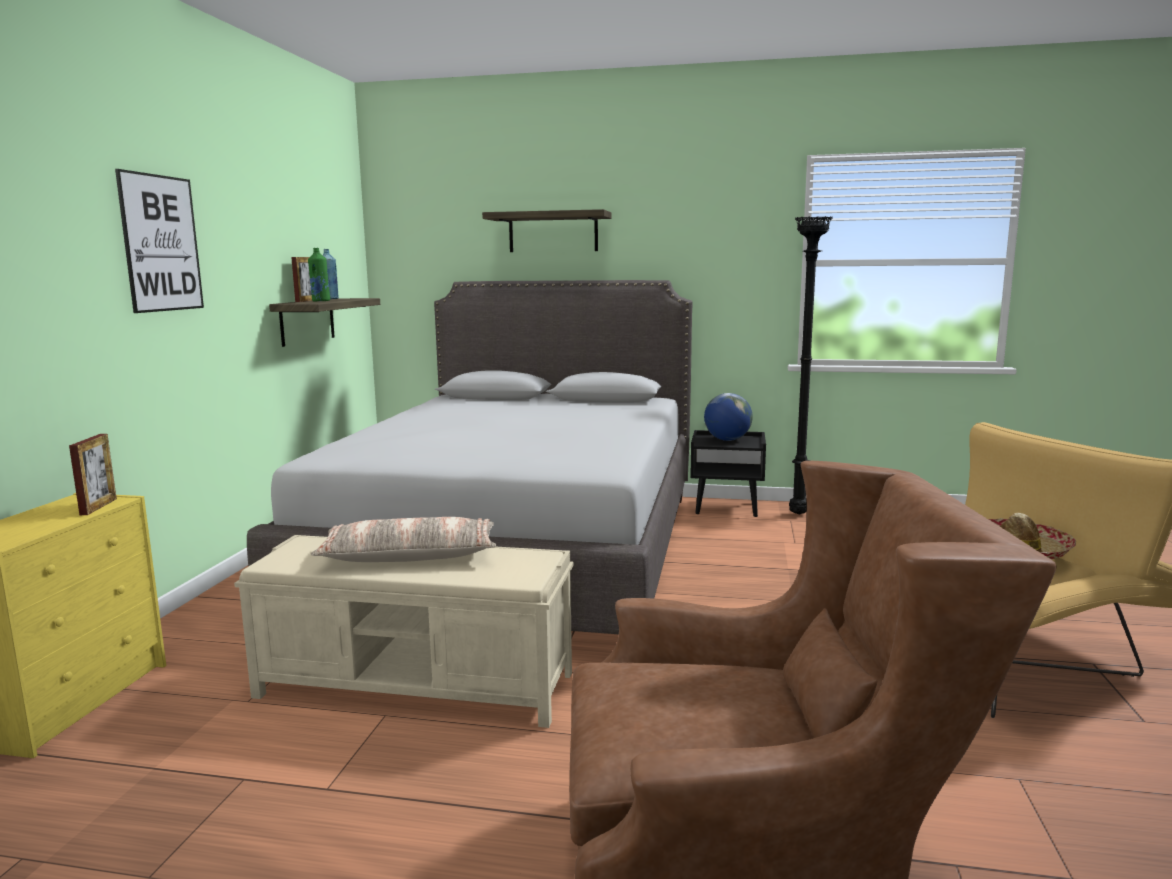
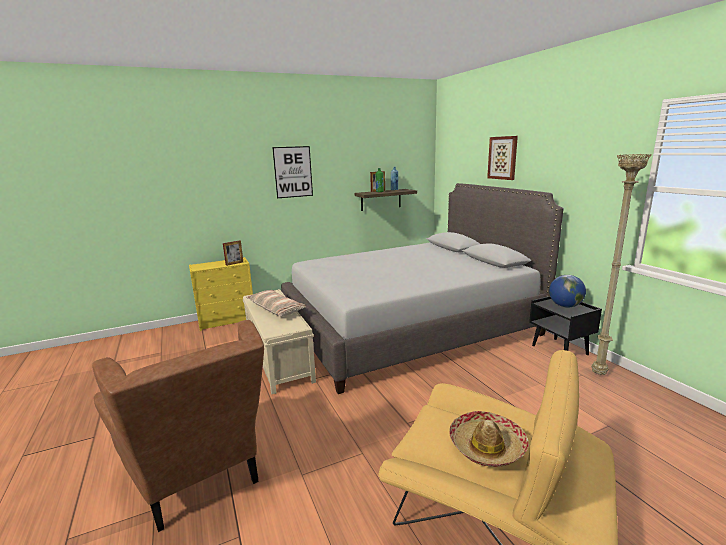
camera: 55 degrees right, 5 degrees up
(553, 232) = (503, 158): shelf -> picture
(799, 514) = (599, 374): black floor lamp -> beige floor lamp

